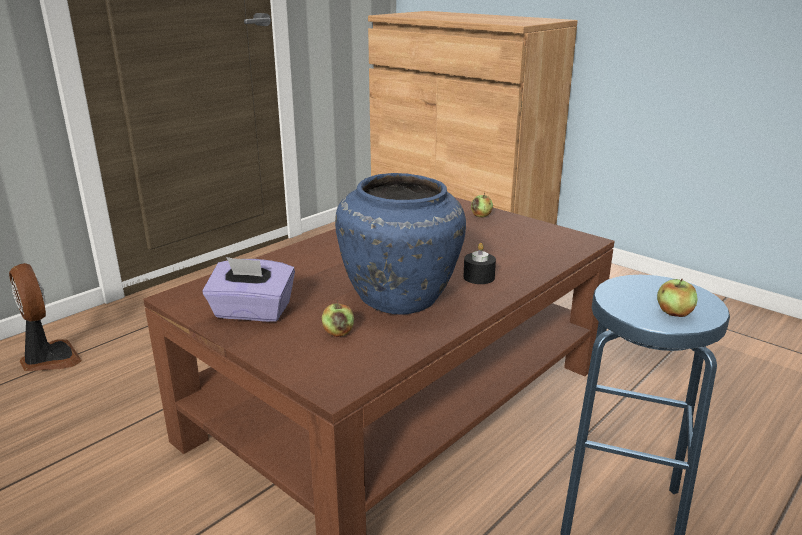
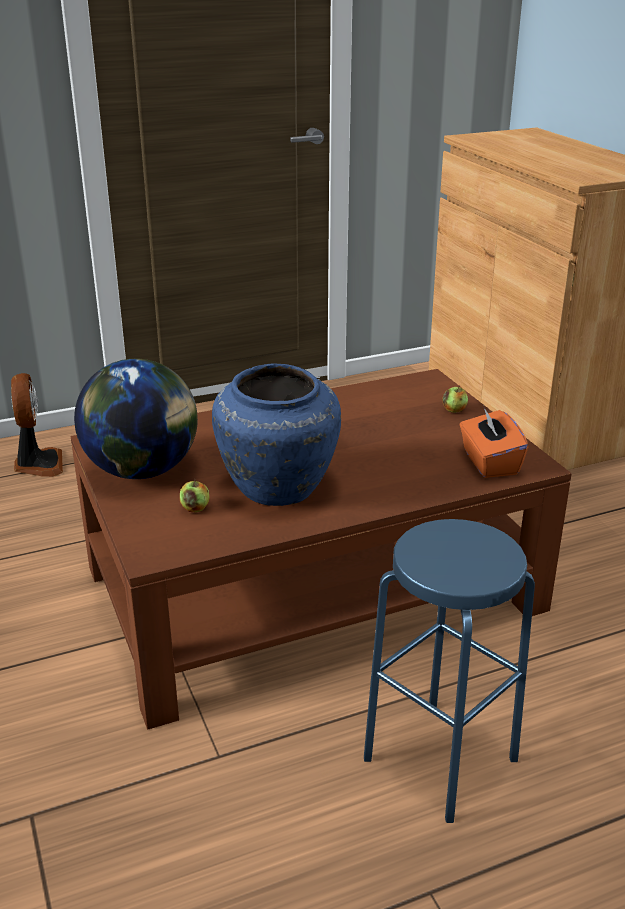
camera: 25 degrees right, 5 degrees up
(252, 312) = (143, 470): purple tissue box -> globe
(479, 277) = (375, 483): black candle -> none
(549, 245) = (489, 462): none -> orange tissue box
(674, 313) = (455, 569): apple -> none

